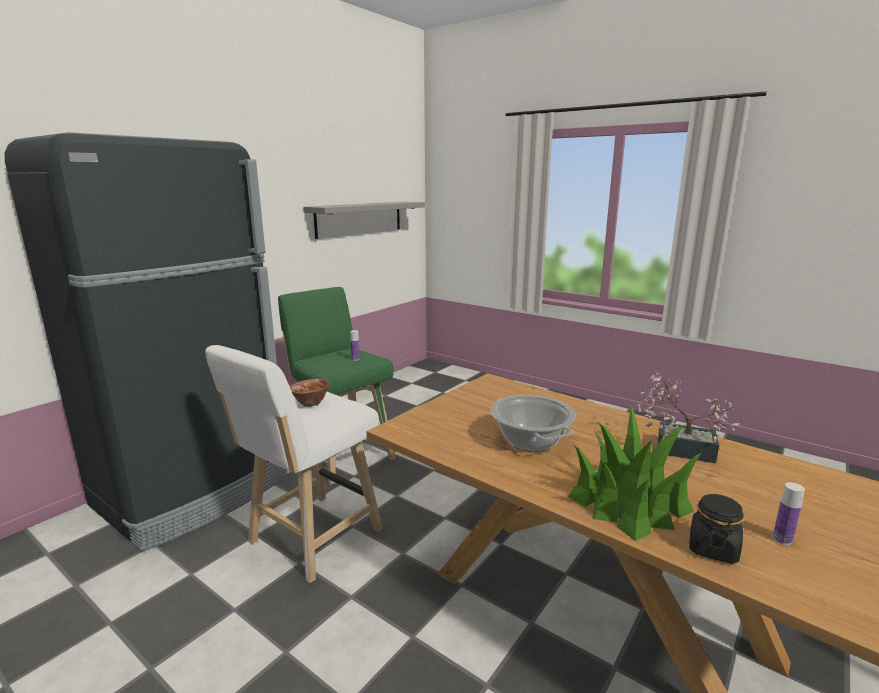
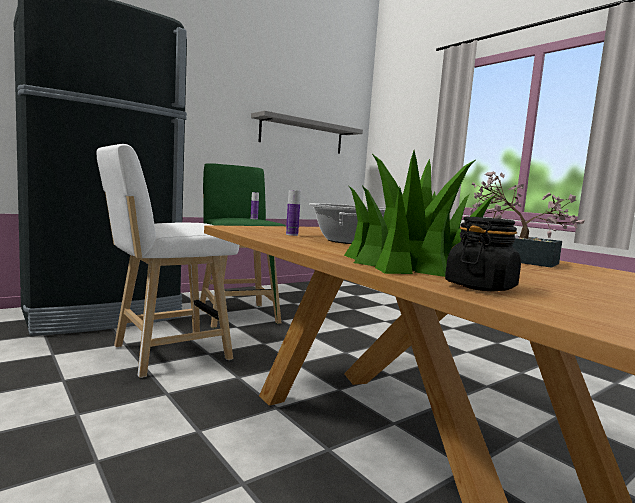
camera: 15 degrees right, 10 degrees down
(310, 403) = (184, 222): bowl -> none
(782, 539) = (590, 296): bottle -> bottle (292, 234)

